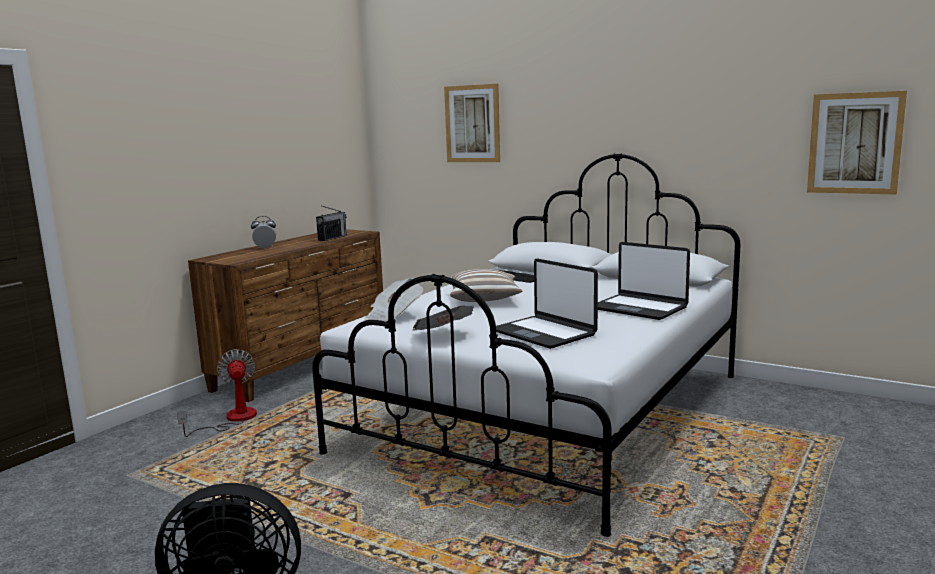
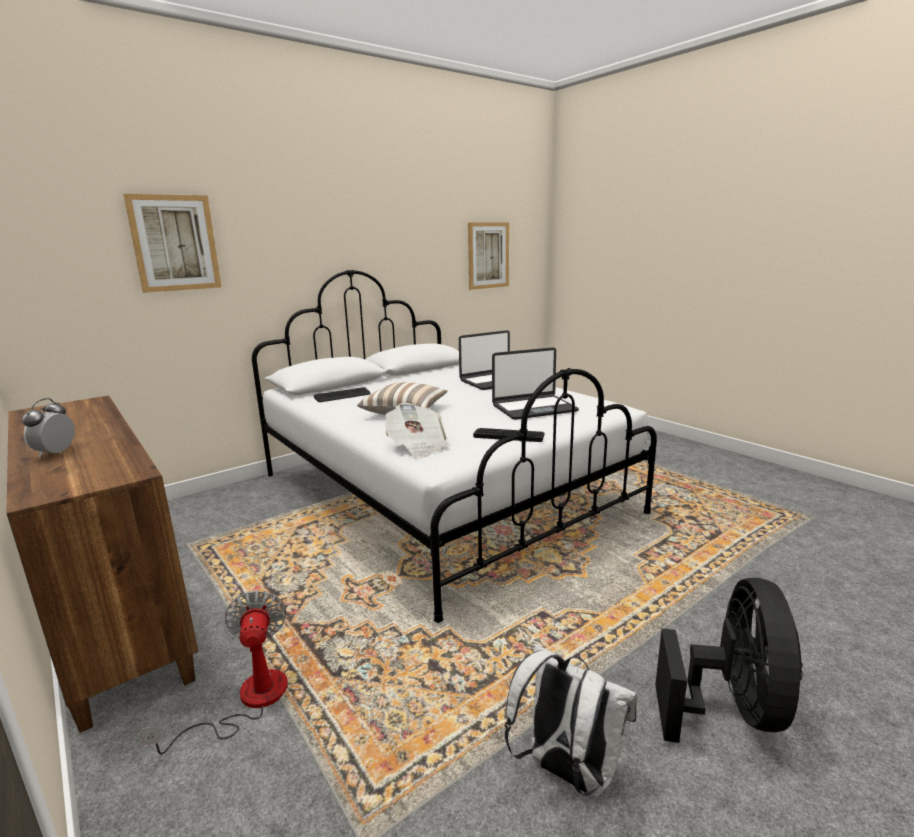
camera: 70 degrees left, 5 degrees up
(171, 527) = (566, 771): none -> white backpack
(232, 419) = (248, 701): fan -> fan turned 75 degrees clockwise
(332, 238) = (89, 416): radio -> none
(443, 335) = (509, 435): newspaper -> keyboard

